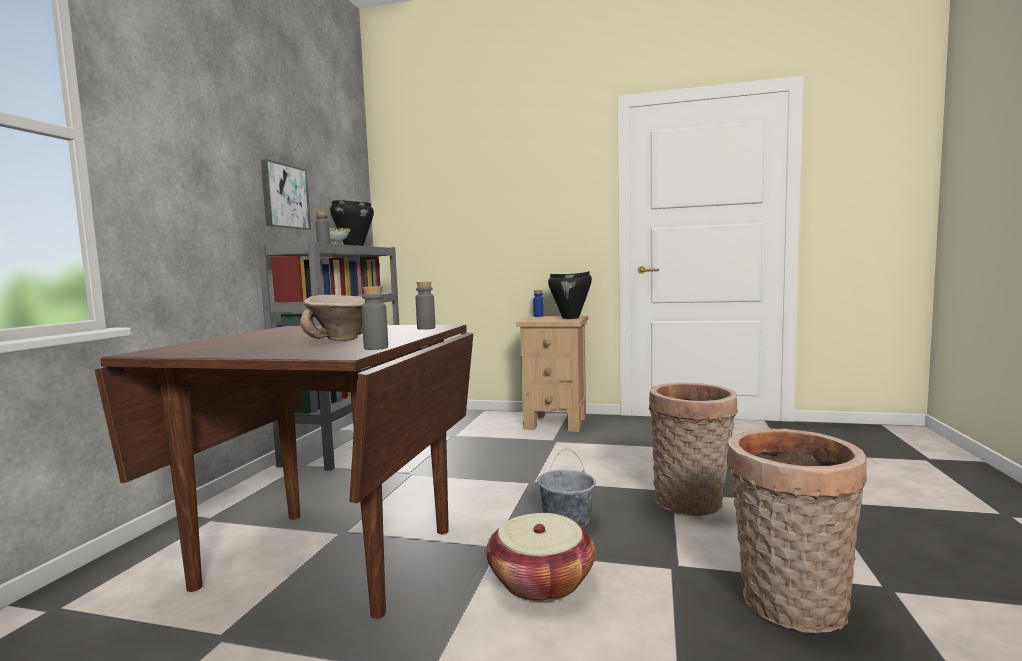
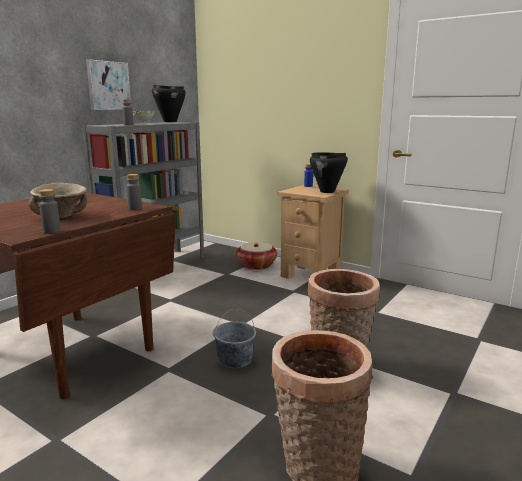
camera: 20 degrees right, 10 degrees up
(541, 581) = (173, 401): basket -> basket (256, 265)

